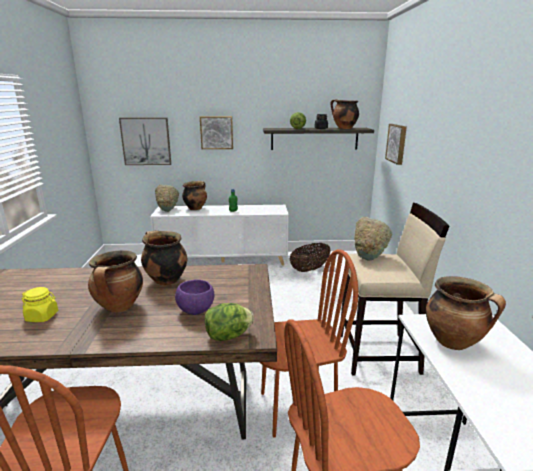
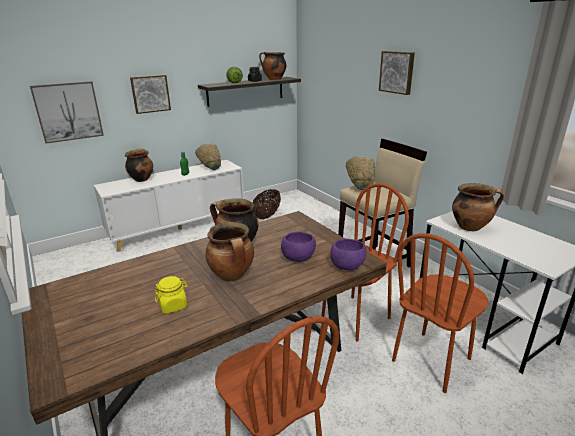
camera: 30 degrees left, 5 degrees up
(167, 209) = (111, 186): green bowl -> green bowl (210, 168)
(228, 336) = (346, 266): lettuce -> purple bowl
(397, 143) = (327, 90): picture -> picture (397, 72)

